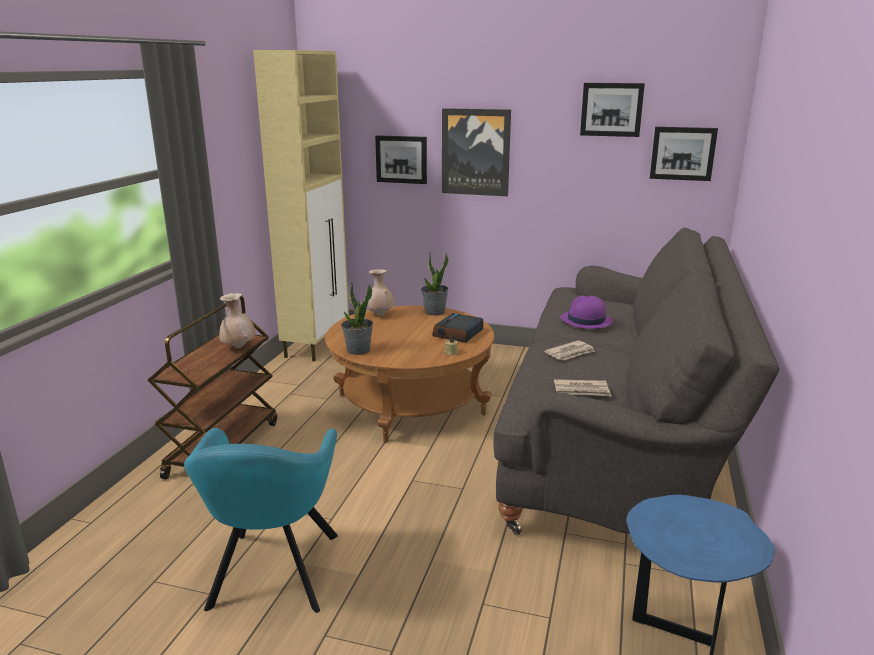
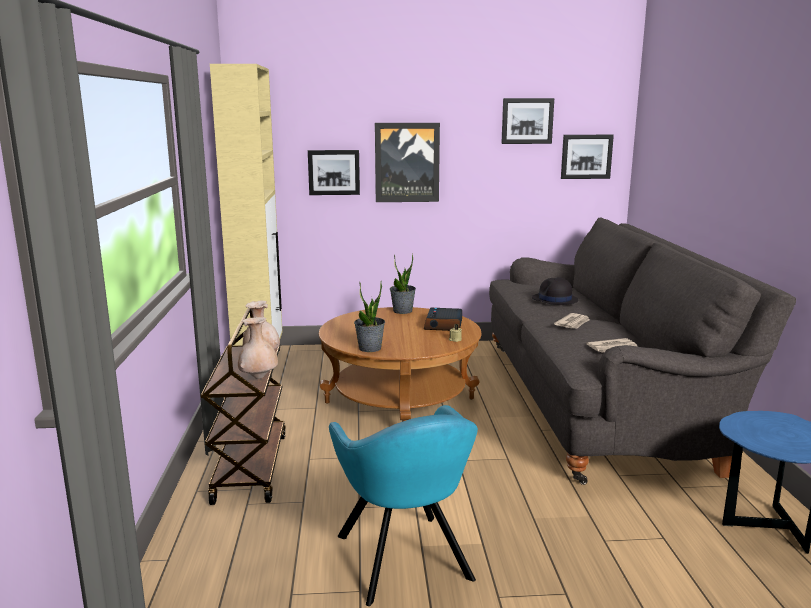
camera: 20 degrees left, 5 degrees down
(379, 315) = (354, 318): beige vase -> beige vase (258, 378)
(585, 321) = (554, 300): purple hat -> black hat

